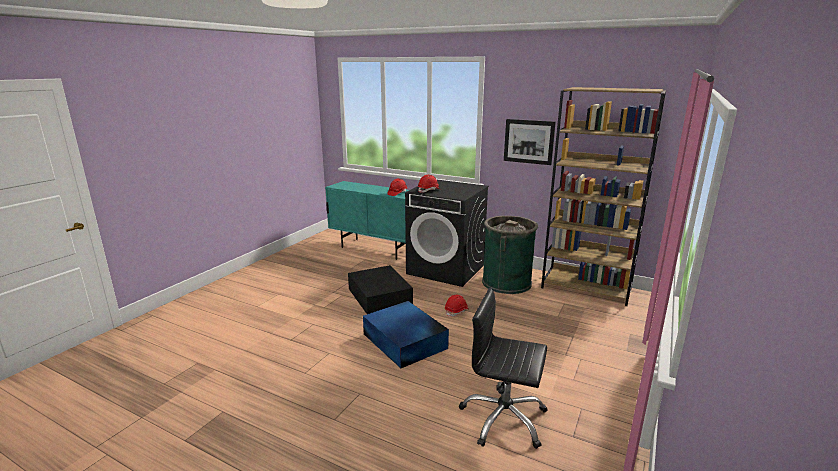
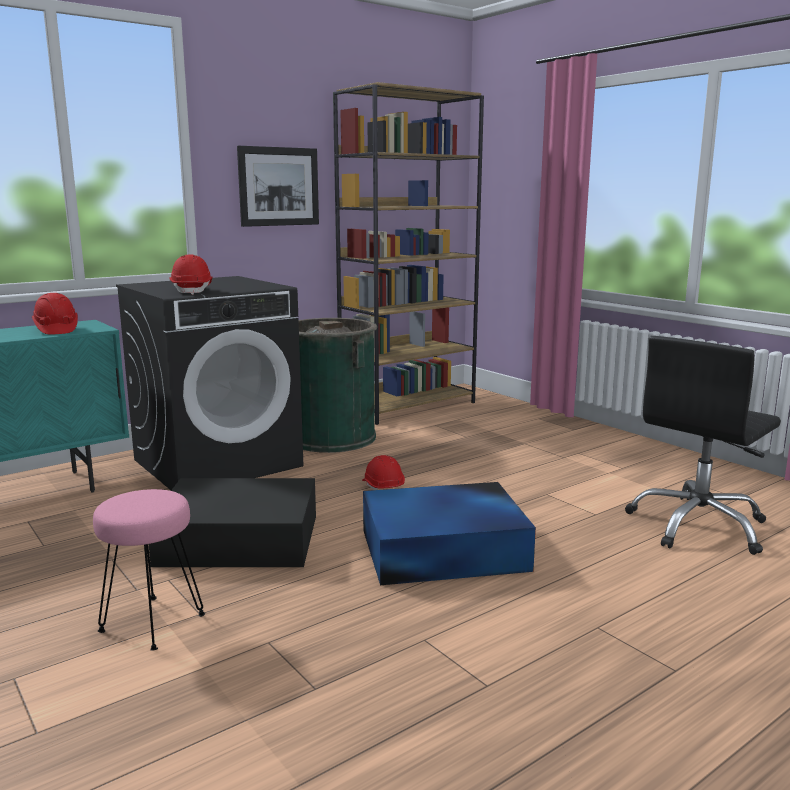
camera: 65 degrees left, 5 degrees down
(314, 301) = (152, 622): none -> pink stool

